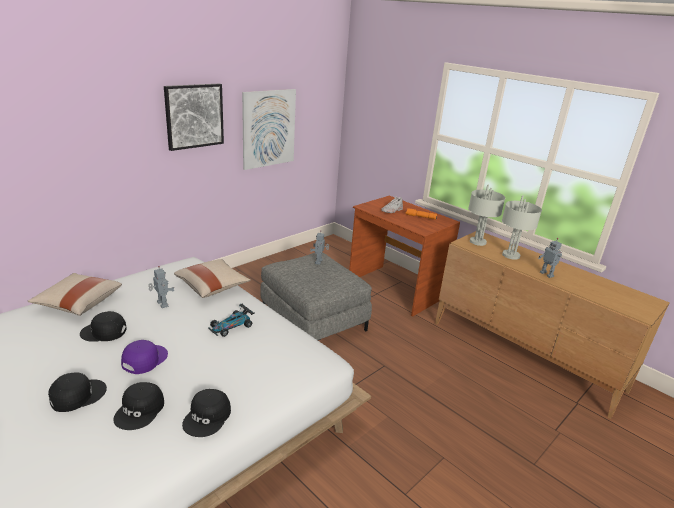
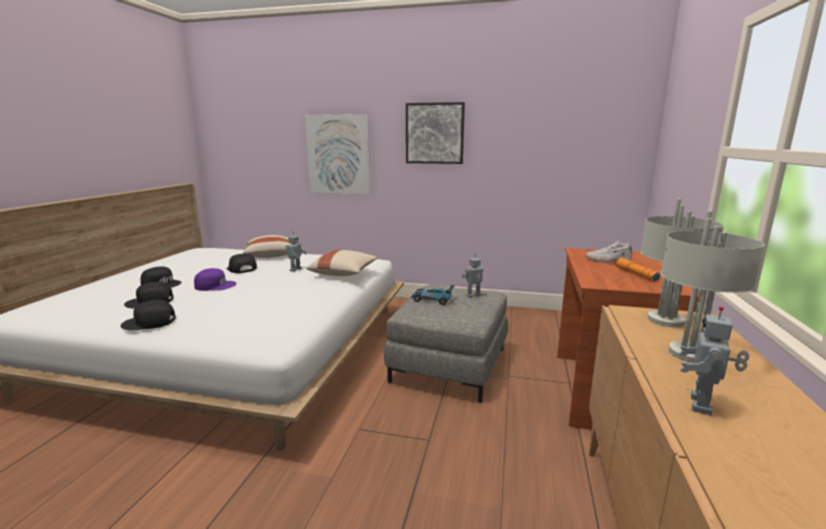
camera: 60 degrees right, 10 degrees down
(231, 326) = (289, 294): toy car -> toy car (432, 299)
(269, 128) = (525, 155): picture -> picture (338, 154)

